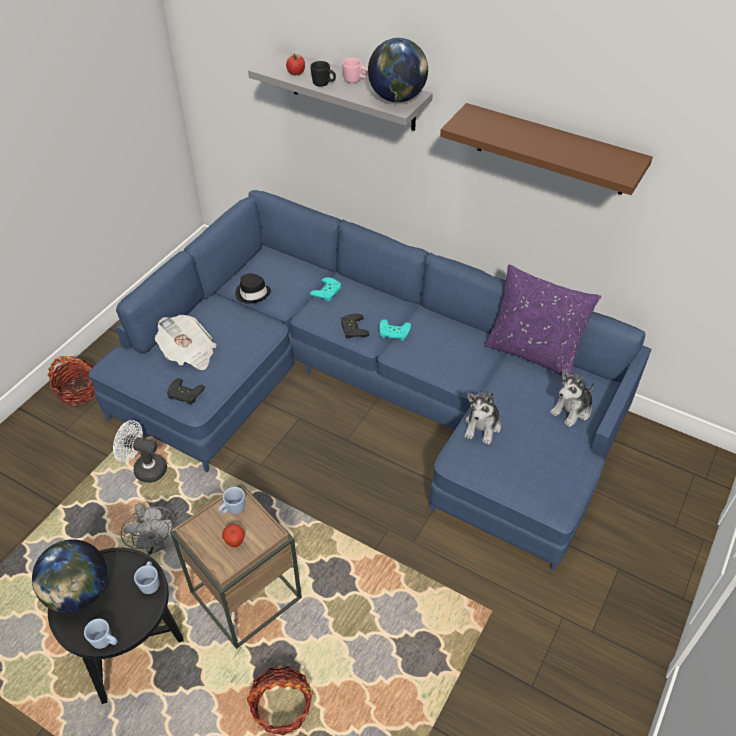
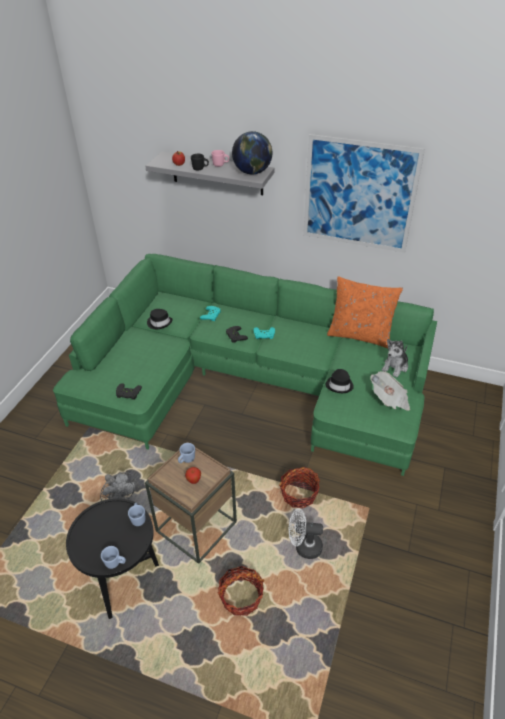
camera: 10 degrees left, 5 degrees down
(78, 390) = (39, 409): basket -> basket (299, 494)
(79, 593) = (87, 534): globe -> none
(145, 468) = (102, 454): white fan -> white fan (304, 547)
(189, 353) = (124, 366): newspaper -> newspaper (389, 399)
(369, 393) = (249, 382): blue sofa -> green sofa
(482, 426) = (339, 385): plush toy -> black hat
(533, 353) = (360, 335): purple pillow -> orange pillow
(551, 150) = (359, 195): brown shelf -> picture

